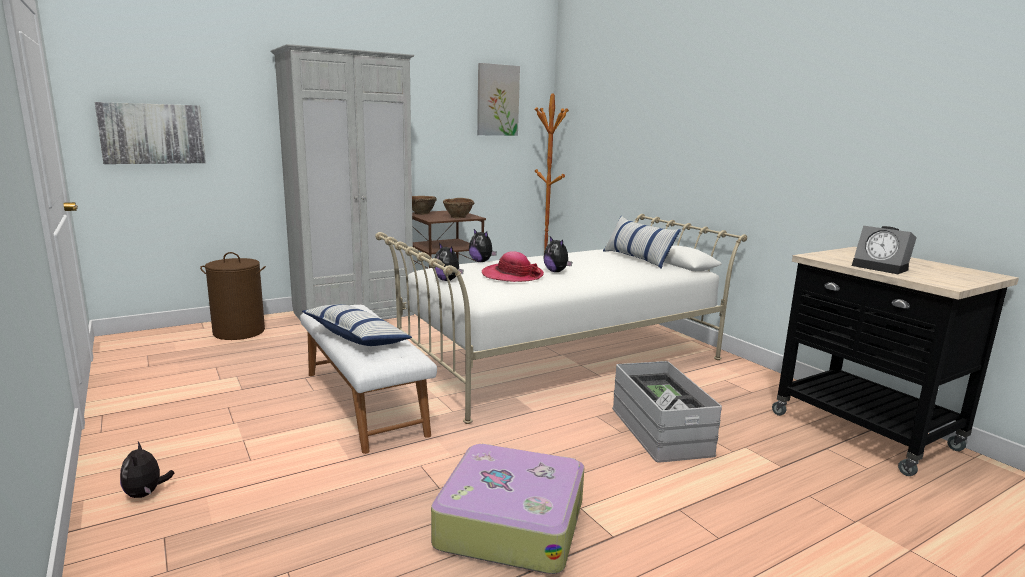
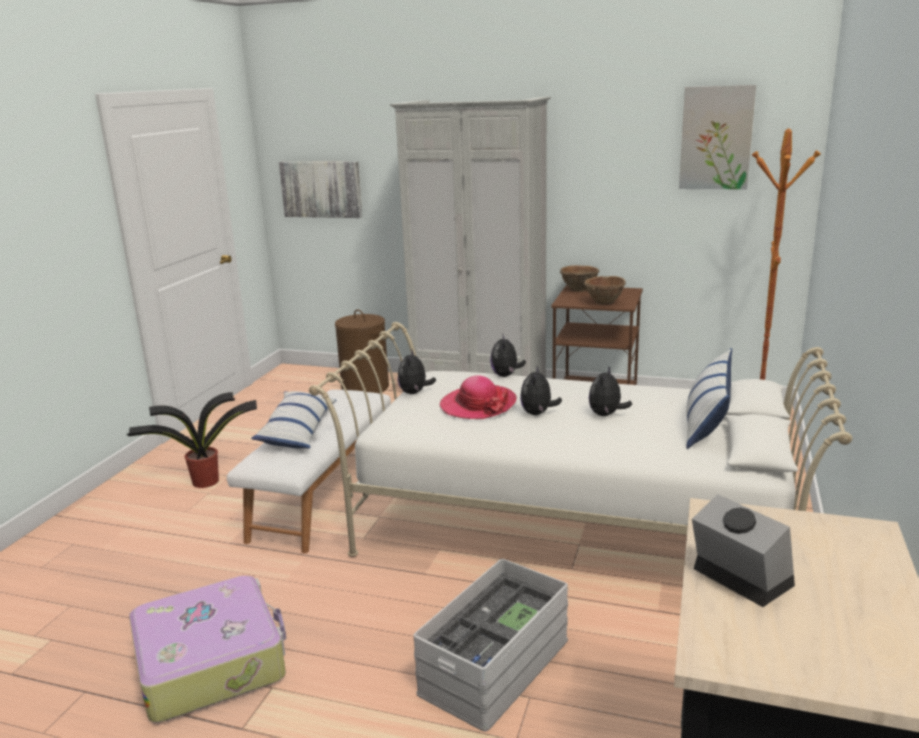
camera: 50 degrees right, 5 degrees up
(146, 494) = (111, 508): plush toy -> plush toy (606, 415)
(217, 435) = (204, 482): none -> potted plant
(882, 268) = (737, 577): alarm clock -> alarm clock turned 135 degrees clockwise

